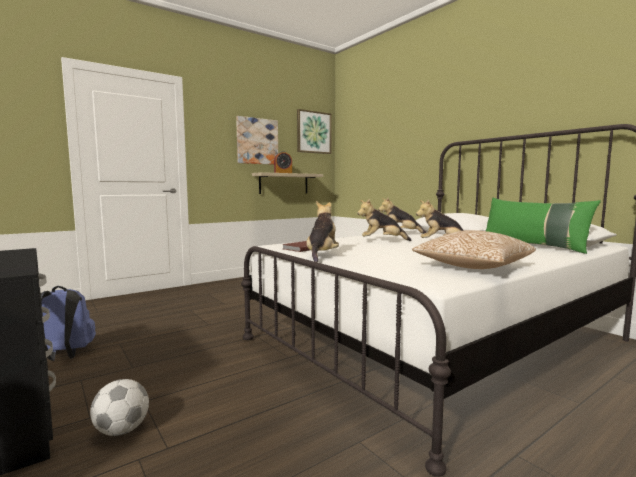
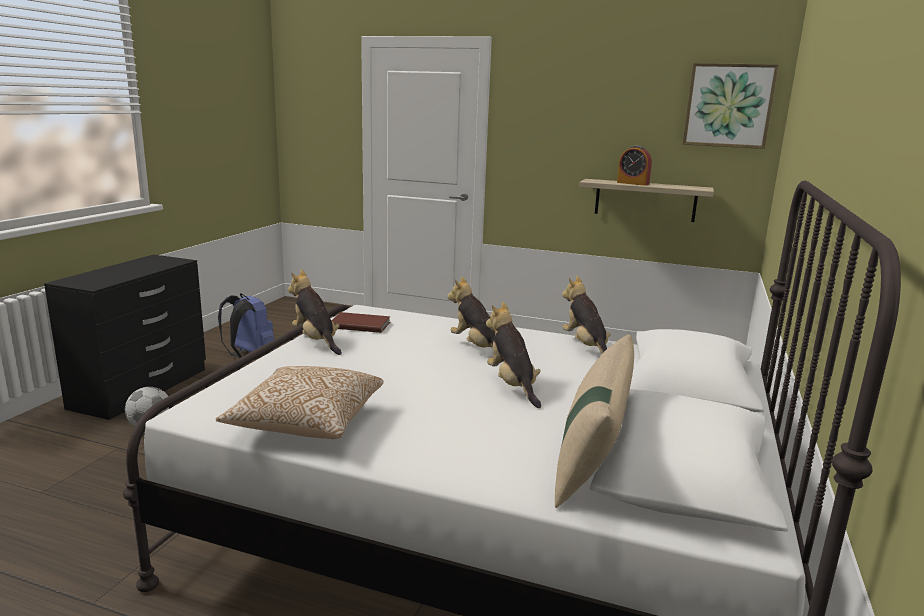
camera: 55 degrees right, 10 degrees up
(257, 141) = (601, 126): picture -> none
(322, 255) = (316, 341): plush toy -> plush toy turned 105 degrees counterclockwise
(533, 246) = (592, 456): green pillow -> beige pillow

